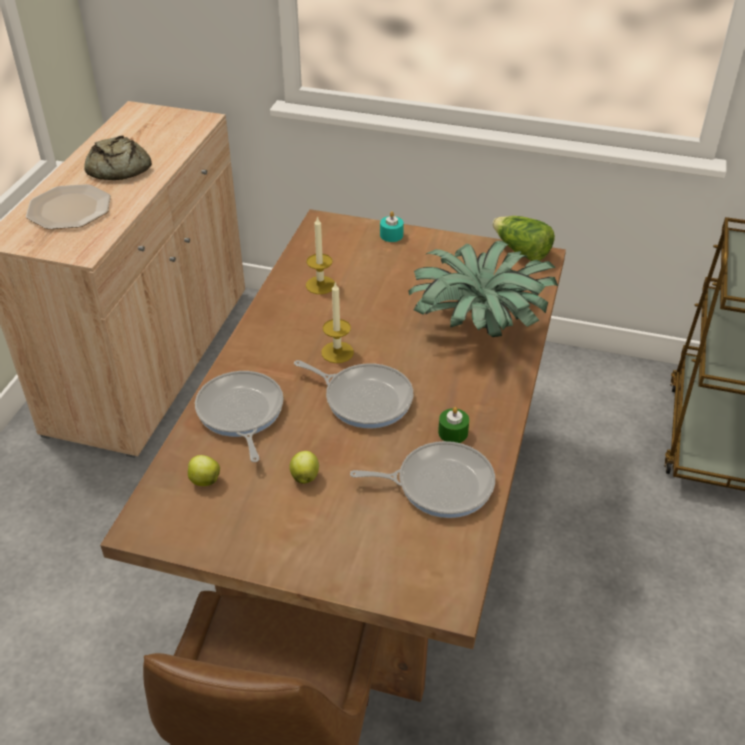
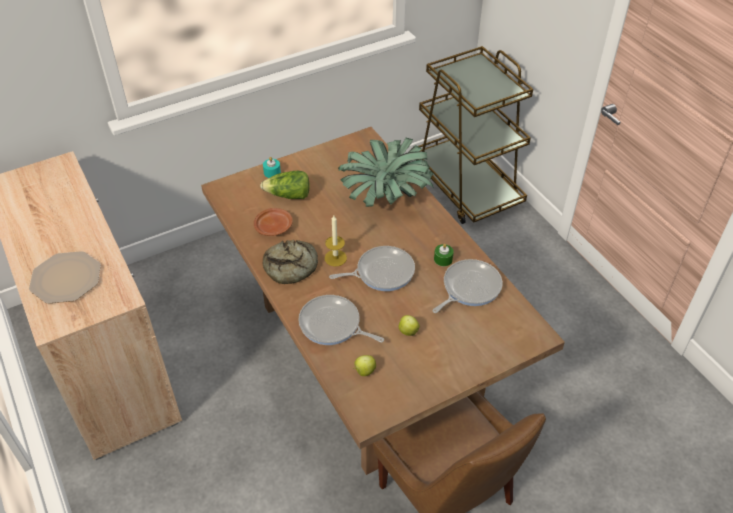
camera: 45 degrees left, 5 degrees up
(117, 168) = (55, 231): bread -> bread (291, 267)
(320, 285) = (274, 227): candle -> brown plate
(521, 251) = (351, 140): lettuce -> lettuce (288, 195)

